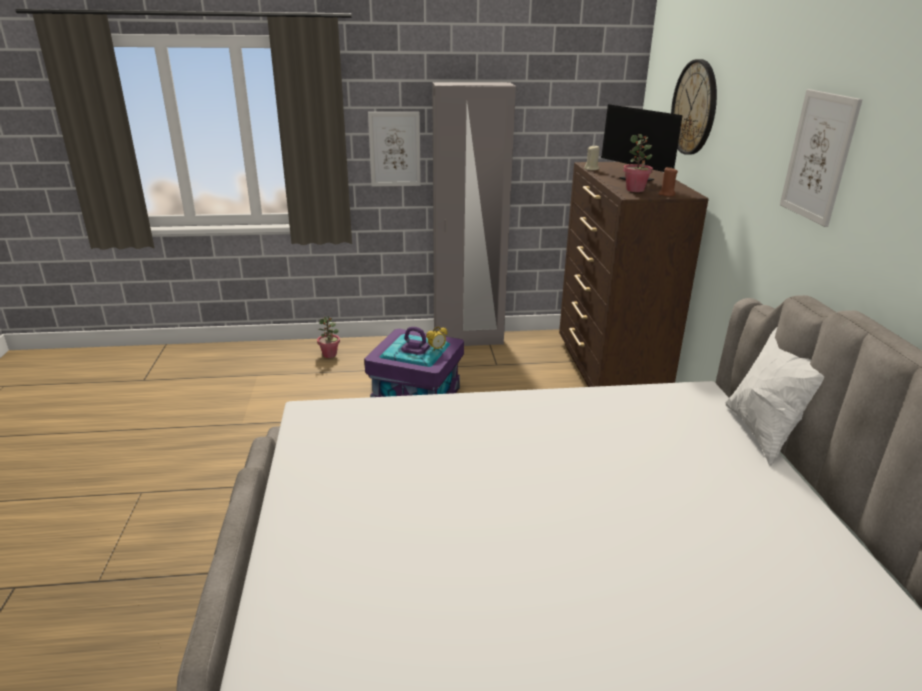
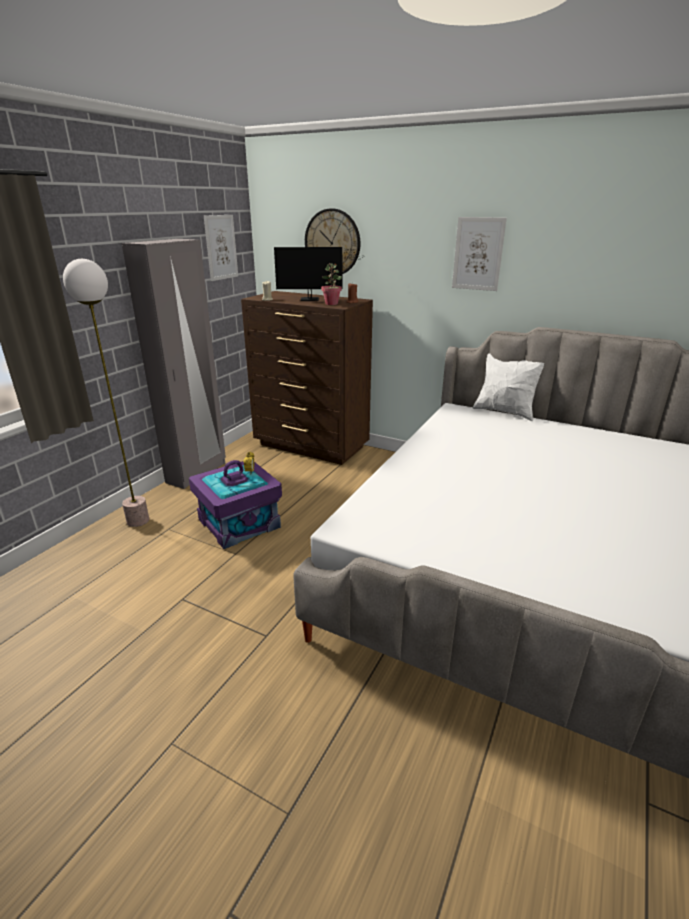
camera: 55 degrees left, 0 degrees up
(330, 355) = (108, 541): potted plant -> none
(367, 352) = (137, 521): none -> floor lamp
(394, 149) = (101, 315): picture -> picture (221, 247)

